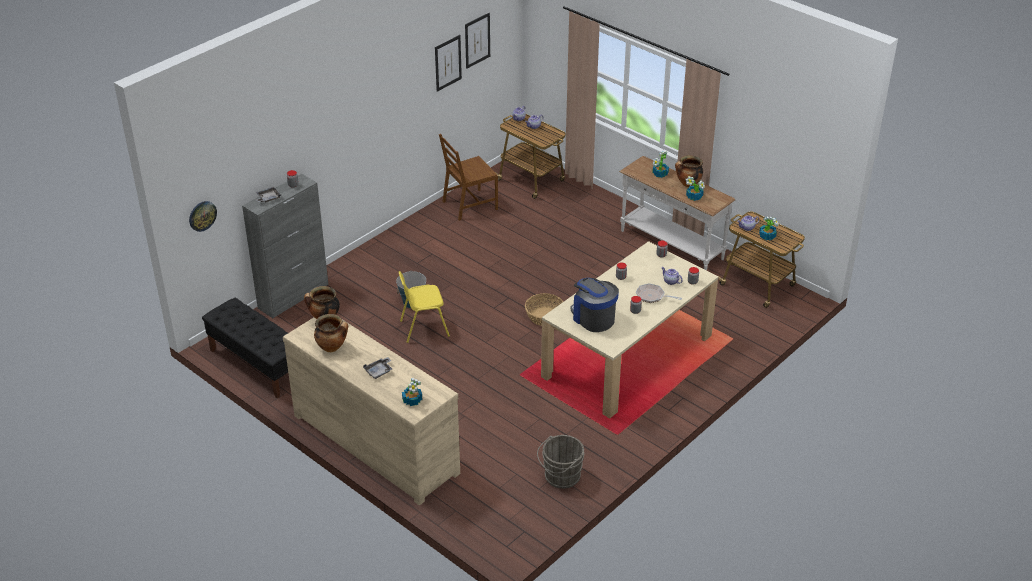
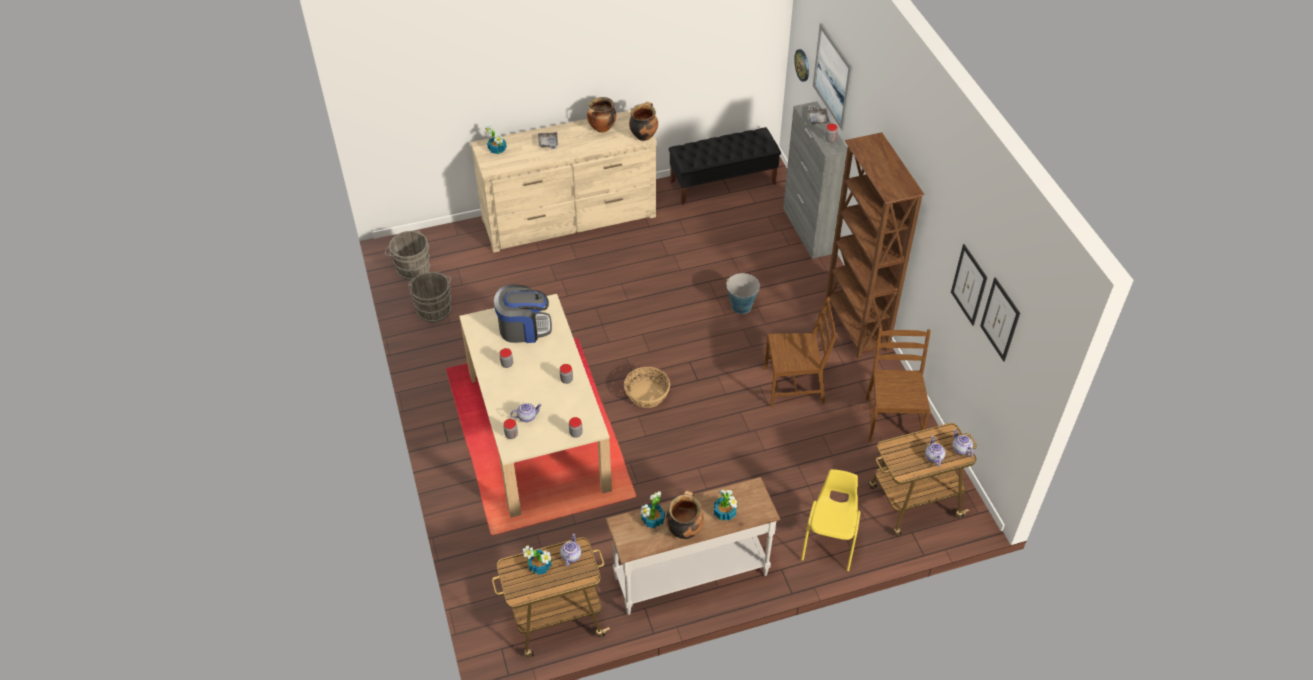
camera: 120 degrees right, 10 degrees up
(251, 159) = (832, 76): none -> picture
(390, 243) = (855, 326): none -> brown bookcase
(423, 328) = (695, 299): yellow chair -> yellow chair (830, 543)
(474, 252) = (795, 385): none -> brown chair
(525, 520) = (411, 268): none -> grey bucket
(652, 296) = (517, 389): frying pan -> none

